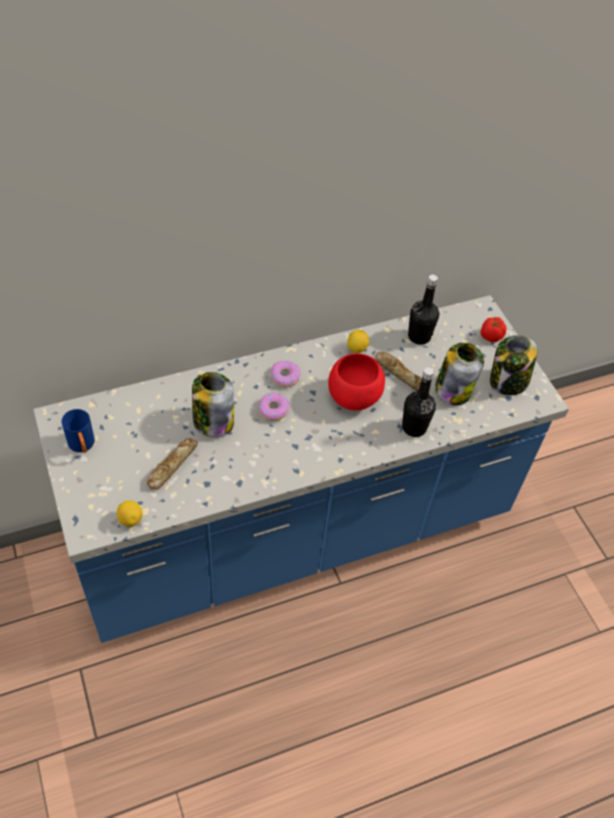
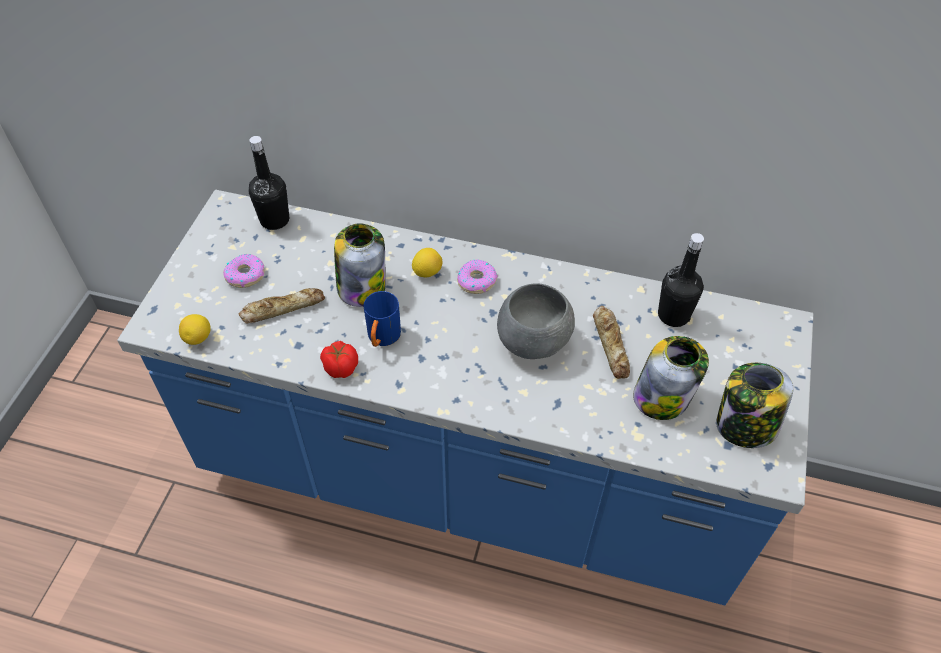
camera: 40 degrees right, 0 degrees up
(82, 446) = (223, 245): blue mug -> blue mug (382, 339)
(273, 410) = (433, 308): donut -> donut (245, 275)
(354, 397) = (534, 342): red bowl -> grey bowl
(357, 348) = (585, 291): lemon -> lemon (427, 272)
(414, 427) = (574, 413): black bottle -> black bottle (274, 220)
(490, 336) = (769, 360): tomato -> tomato (340, 367)

